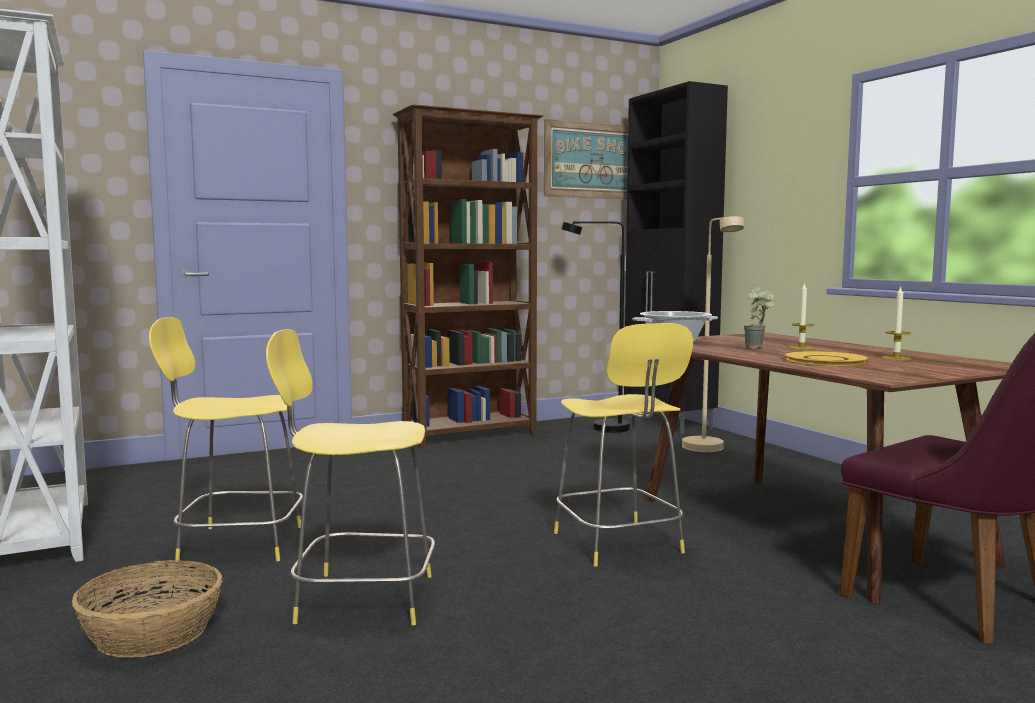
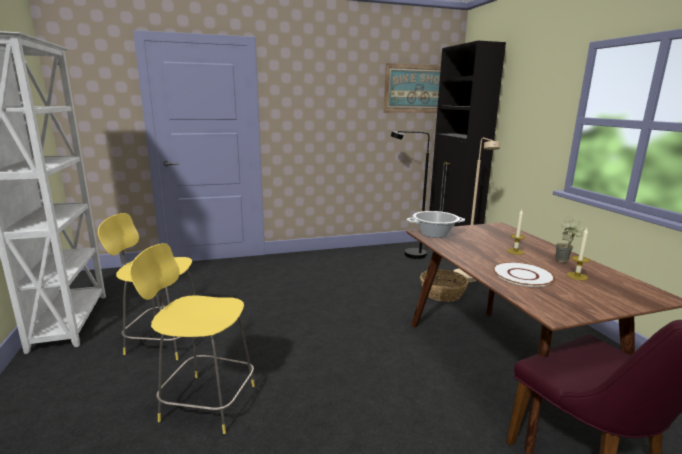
camera: 10 degrees right, 10 degrees up
(152, 634) = (79, 419): basket -> basket (442, 294)
(471, 436) = (331, 255): brown bookcase -> none
(619, 544) = (378, 368): yellow stool -> none
(759, 348) = (485, 250): potted plant -> potted plant (565, 261)
(825, 360) = (522, 275): yellow plate -> white plate

